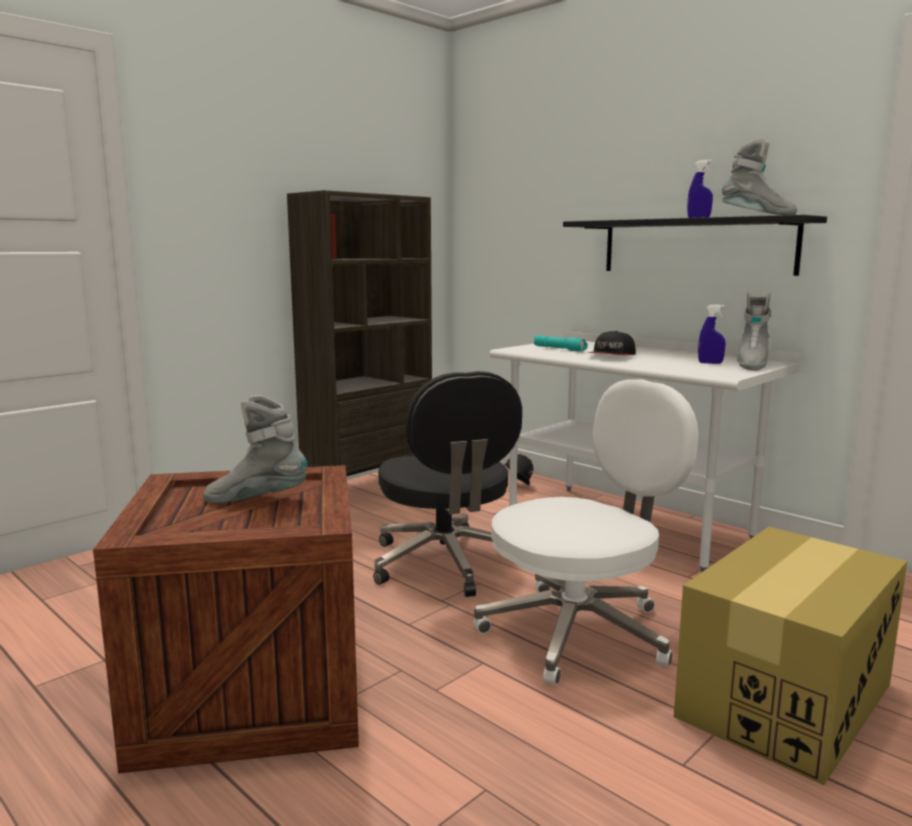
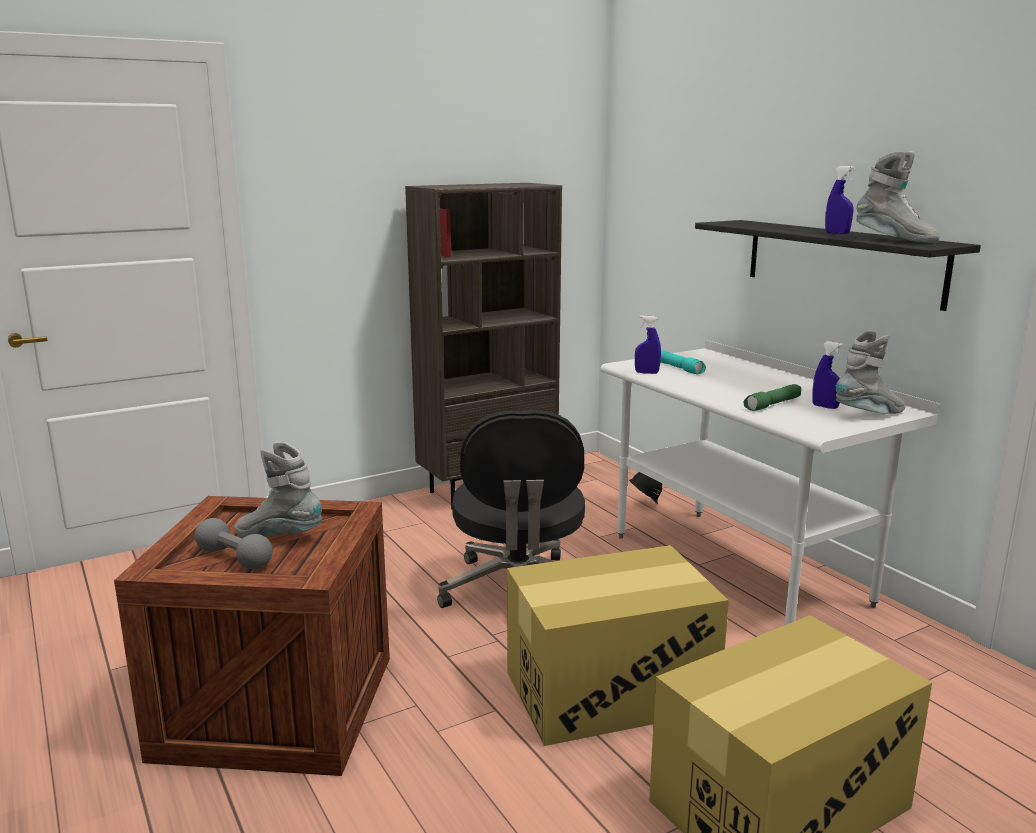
camera: 15 degrees right, 5 degrees up
(220, 521) = (234, 558): none -> grey dumbbell
(537, 352) = (646, 373): none -> blue spray bottle
(580, 631) = (610, 691): white office chair -> cardboard box
(612, 356) = (724, 385): cap -> none
(668, 364) = (773, 405): none -> green flashlight
(751, 365) = (869, 415): grey boot -> grey boot turned 150 degrees counterclockwise

